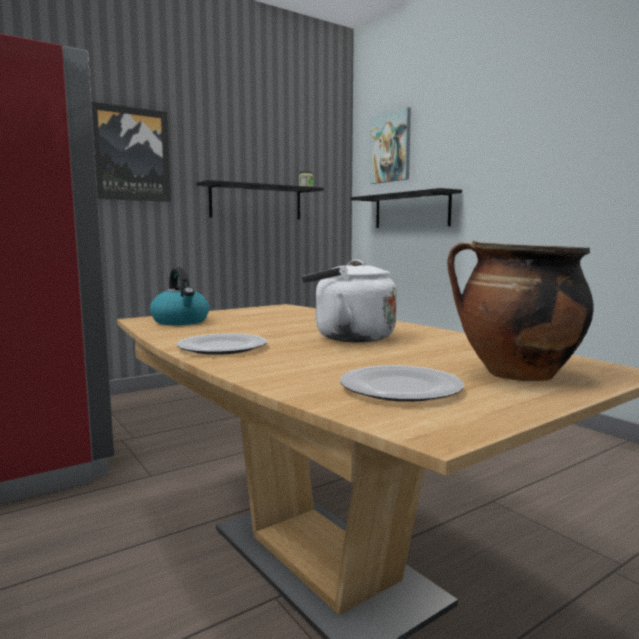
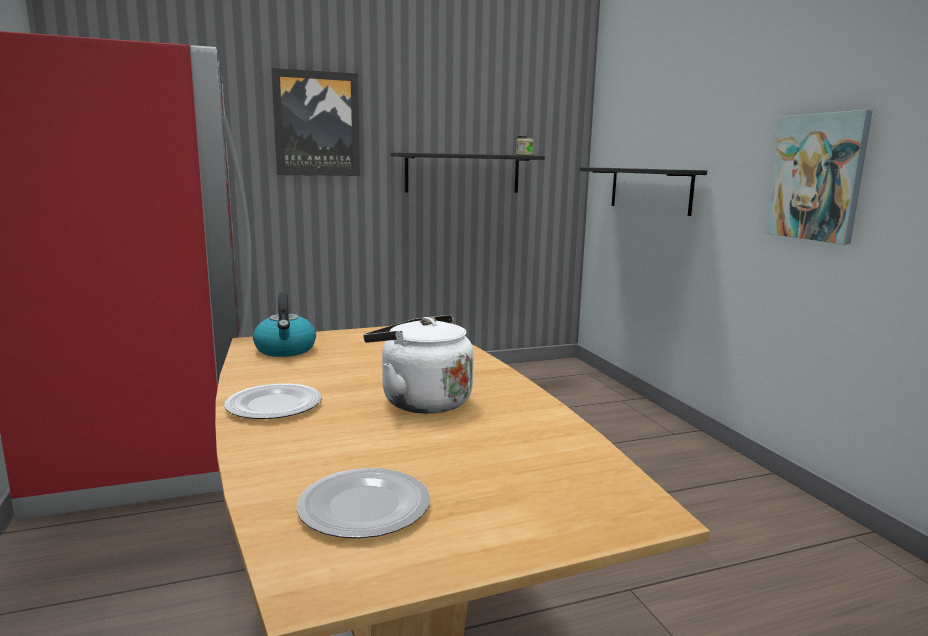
camera: 15 degrees right, 5 degrees up
(391, 147) = (633, 106): picture -> picture (817, 177)
(515, 375) = (516, 502): cooking pot -> none

